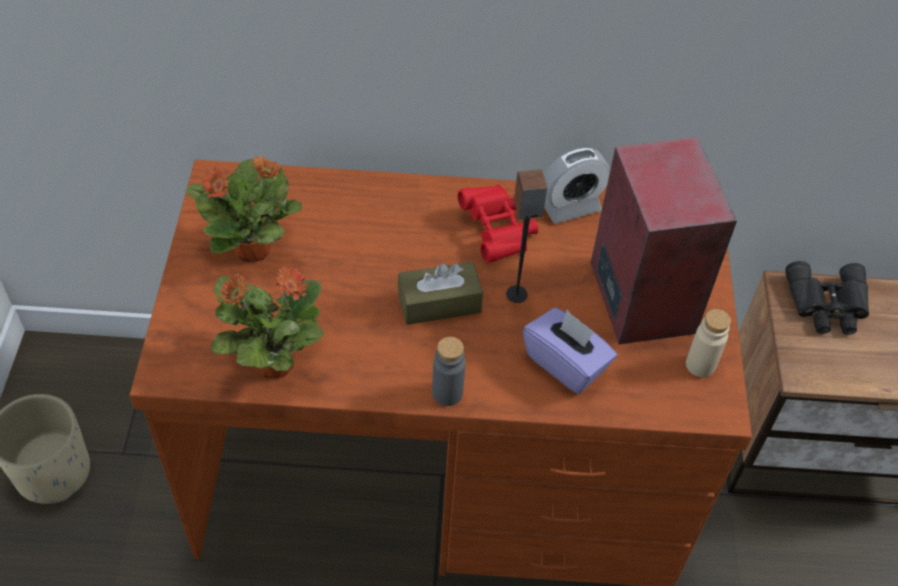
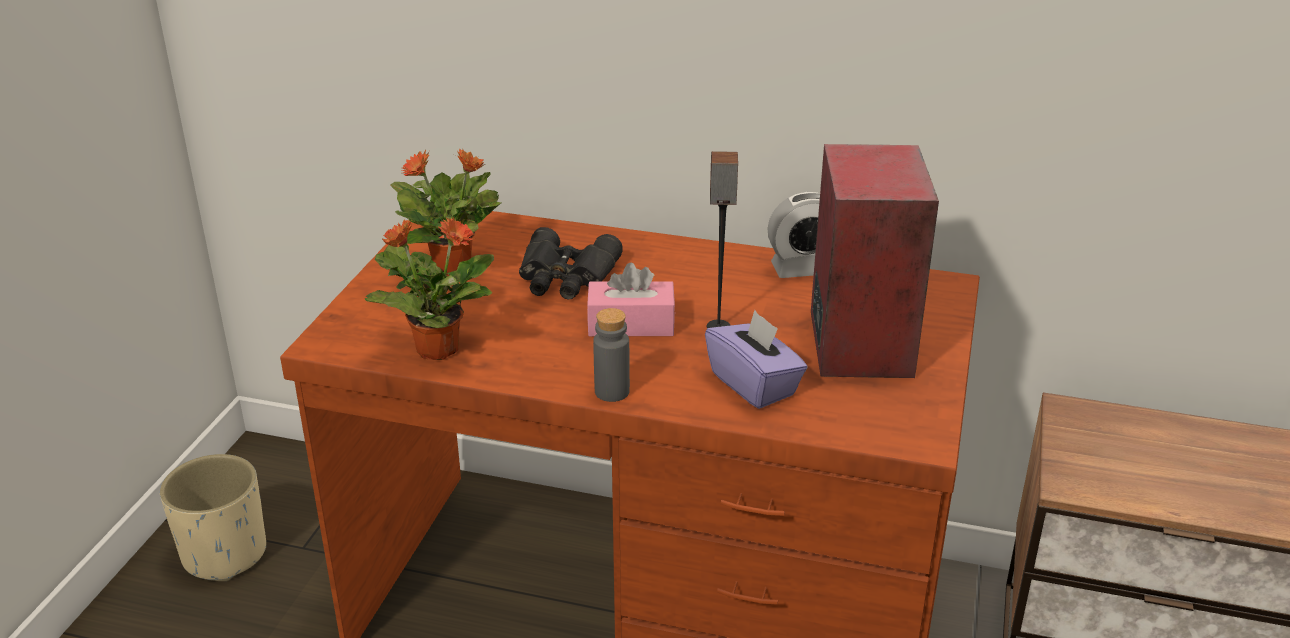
camera: 15 degrees right, 20 degrees down
(439, 303) = (631, 324): brown tissue box -> pink tissue box
(498, 232) = (716, 279): red binoculars -> none
(700, 365) = (911, 403): beige bottle -> none
(827, 305) = (1115, 430): black binoculars -> black binoculars (566, 277)

